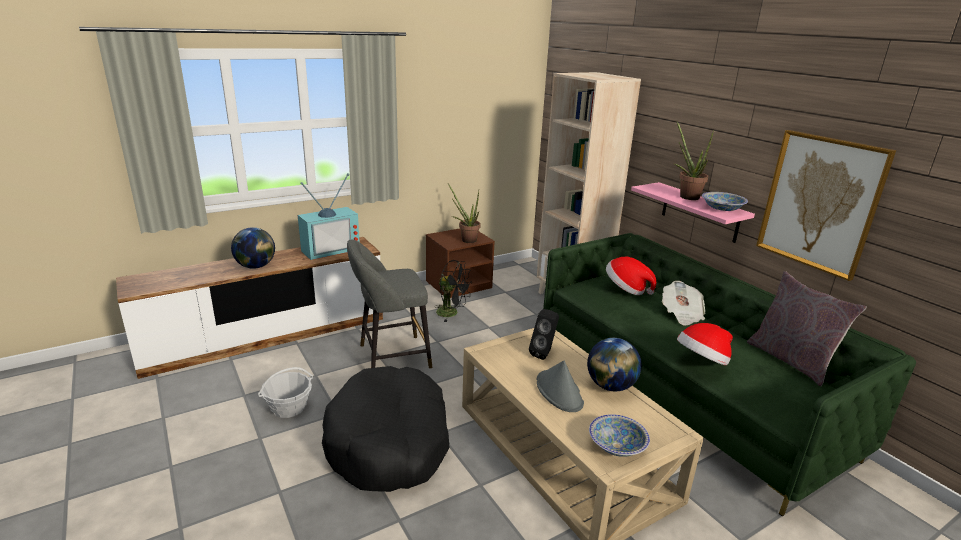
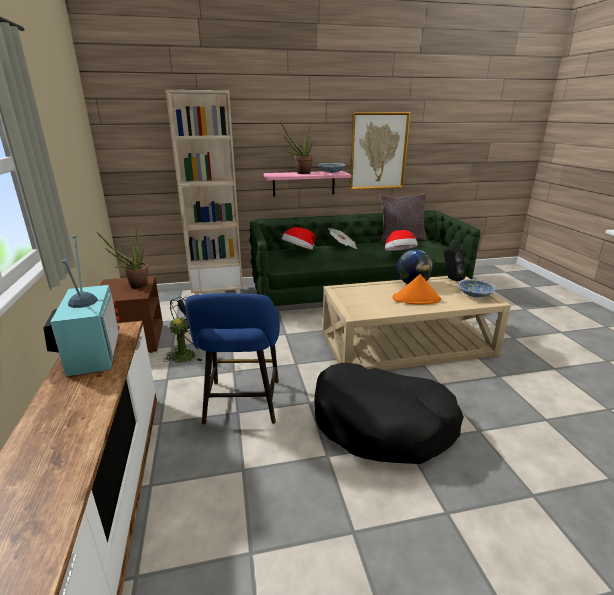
camera: 70 degrees left, 0 degrees up
(256, 266) = (77, 423): globe -> none
(289, 408) = (301, 499): basket -> none
(390, 357) = (242, 405): grey stool -> blue stool
(544, 353) = (366, 295): black speaker -> black speaker (451, 279)
(559, 392) = (416, 299): grey hat -> orange hat

